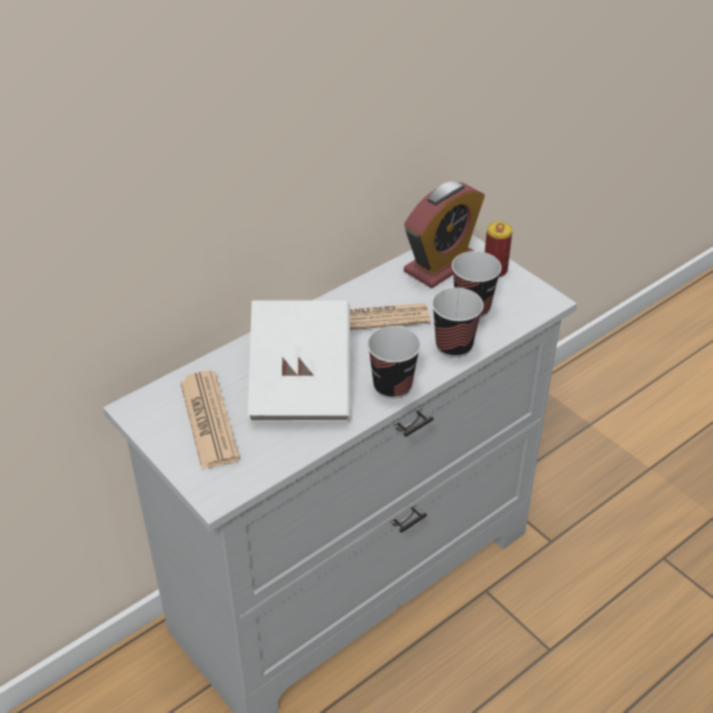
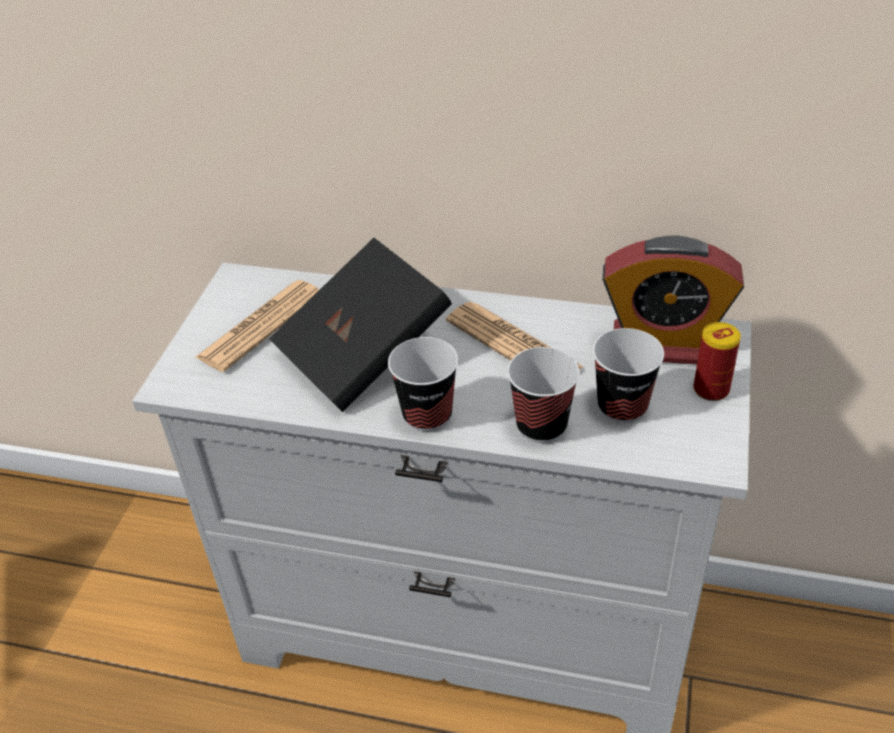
camera: 55 degrees right, 0 degrees up
(301, 385) = (364, 353): white book -> black book

